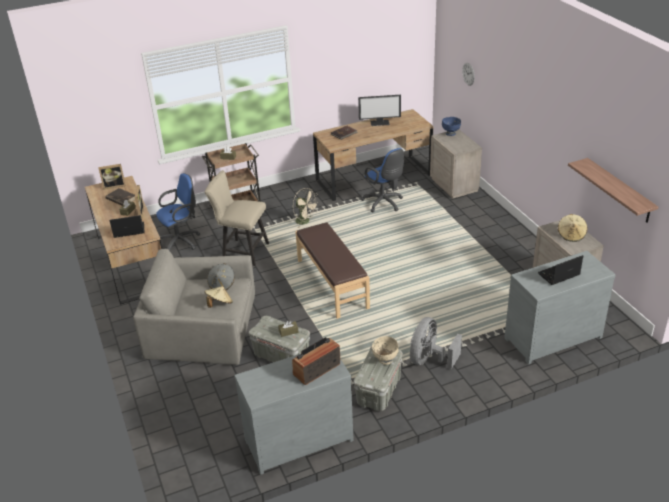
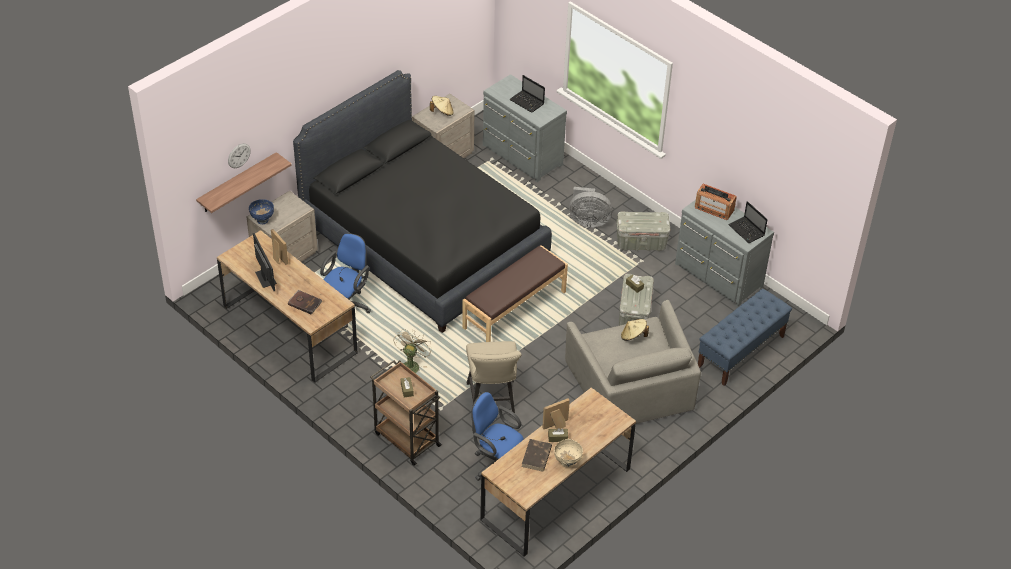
camera: 115 degrees left, 10 degrees up
(114, 185) = (511, 478): picture frame -> picture frame (277, 258)
(128, 231) = (593, 419): laptop -> laptop (747, 231)
(184, 419) = (740, 352): none -> blue bench
(222, 285) = (605, 344): grey hat -> none
(385, 360) = (635, 218): beige bowl -> beige bowl (567, 462)
(441, 251) = (423, 242): none -> black bed
(619, 190) = (444, 46): shelf -> shelf (237, 183)

